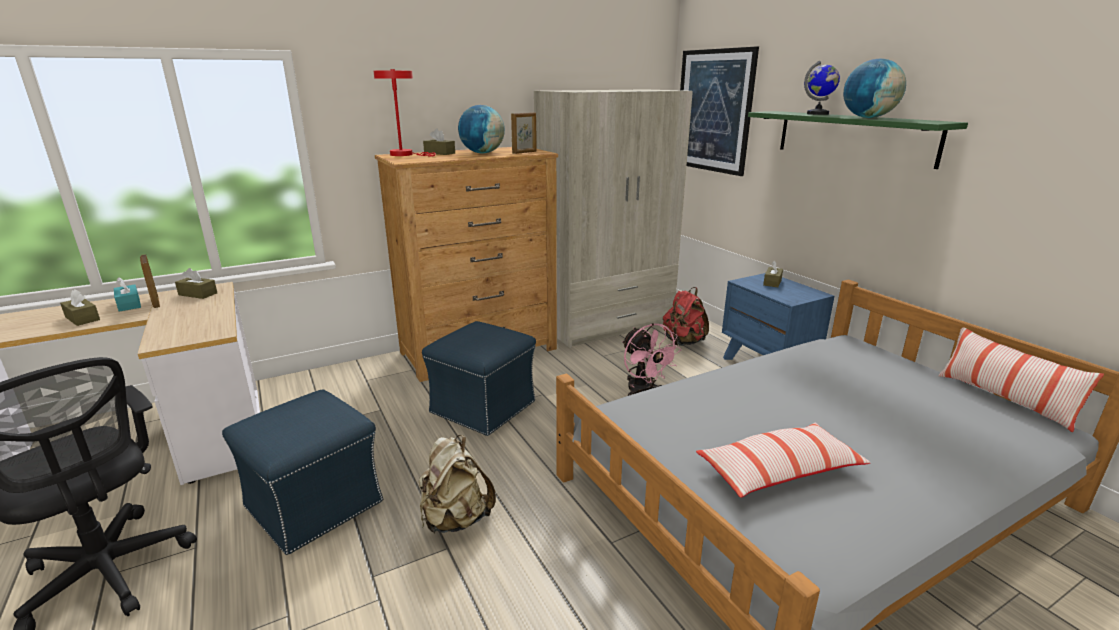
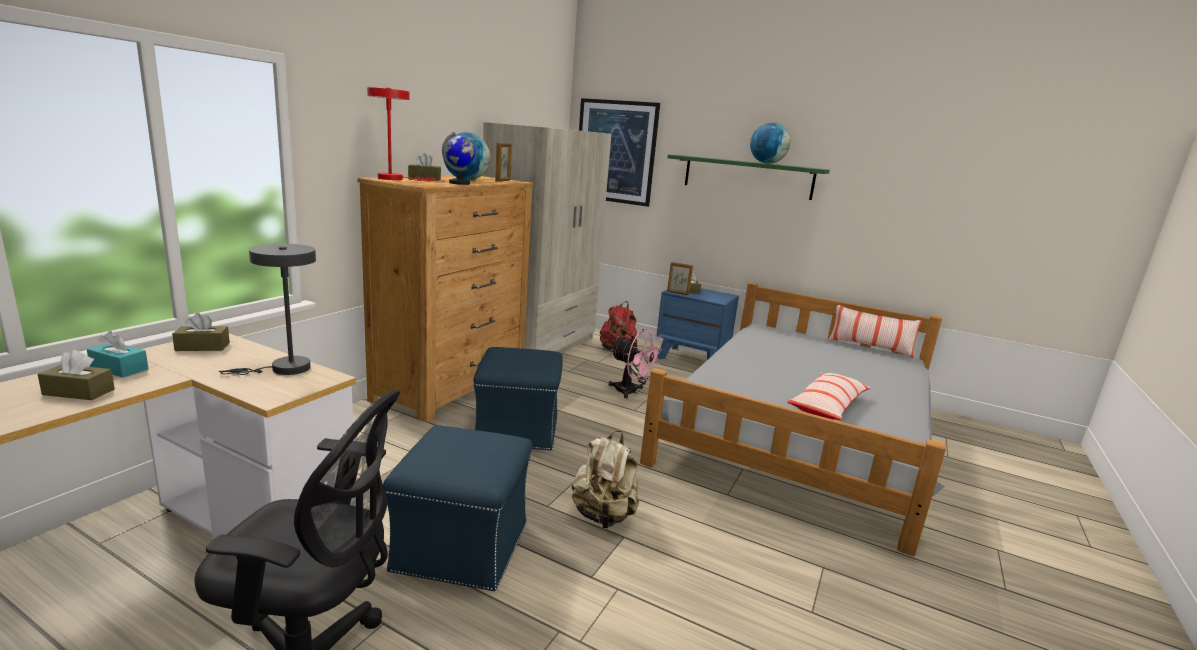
camera: 35 degrees left, 5 degrees down
(156, 302) = (159, 362): picture frame -> picture frame (678, 293)
(207, 320) = (284, 369): none -> grey table lamp
(818, 114) = (722, 159): globe -> globe (459, 183)

